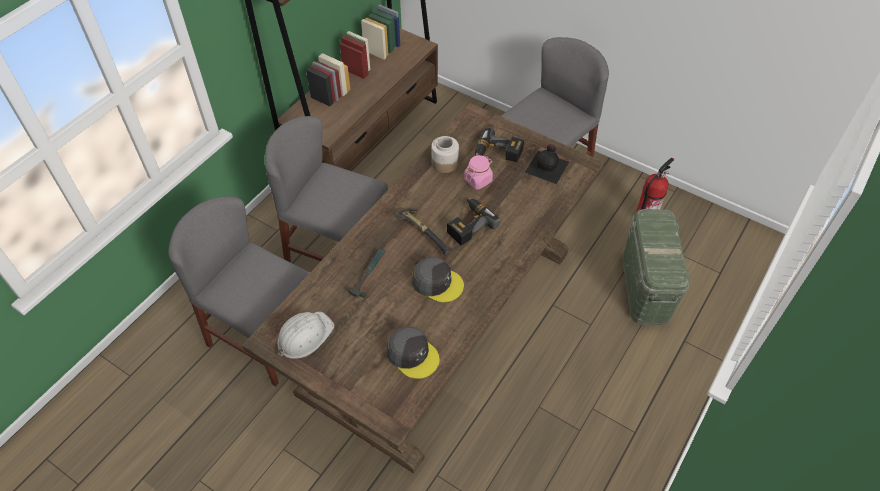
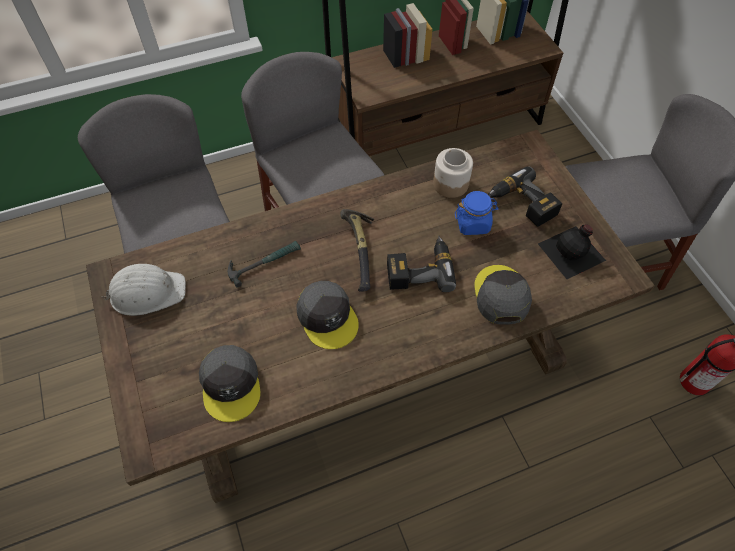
camera: 35 degrees right, 5 degrees up
(478, 180) = (473, 223): pink jar -> blue jar
(527, 213) = (501, 295): none -> grey cap
(646, 288) = (632, 466): green storage box -> none

